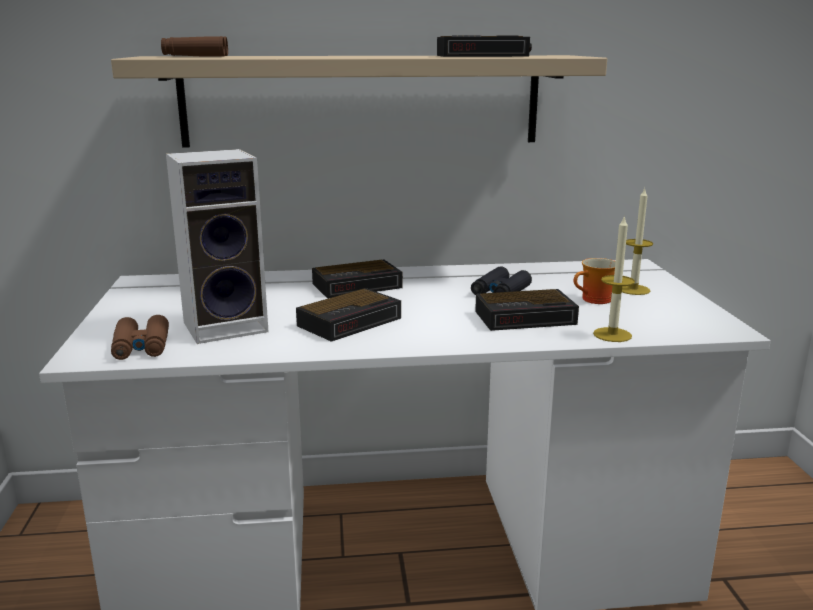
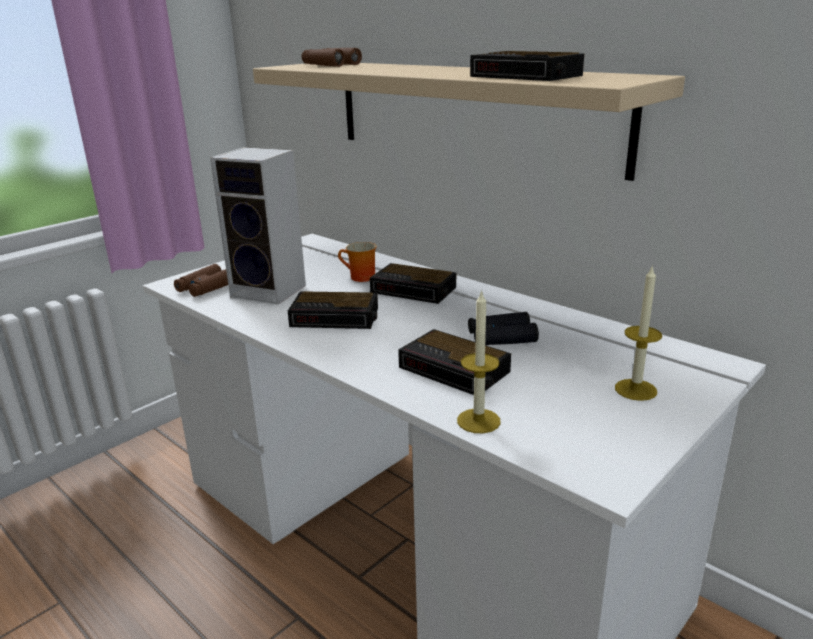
camera: 50 degrees right, 5 degrees up
(595, 300) = (561, 383): mug -> mug (359, 278)

